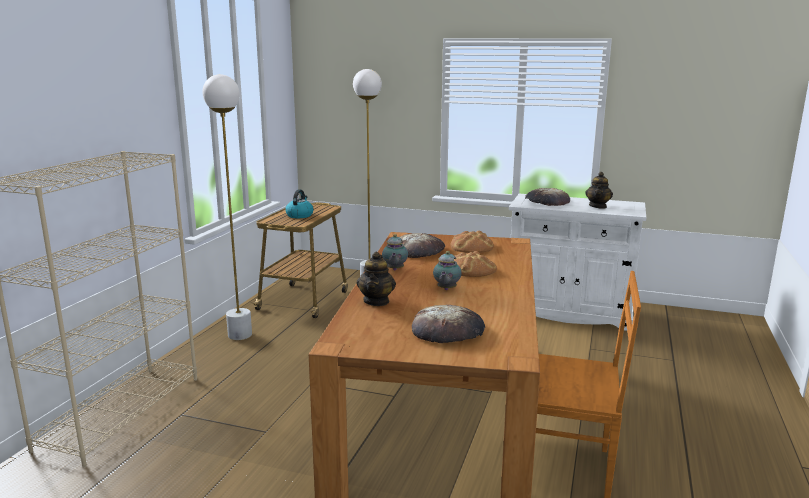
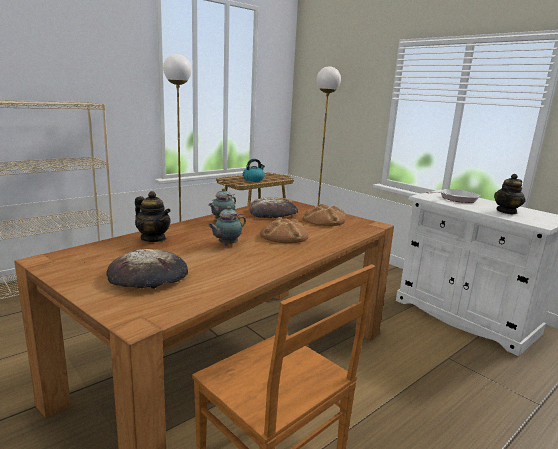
camera: 30 degrees right, 0 degrees up
(376, 301) = (153, 238): teapot -> teapot turned 90 degrees counterclockwise
(547, 201) = (456, 199): bread -> frying pan

